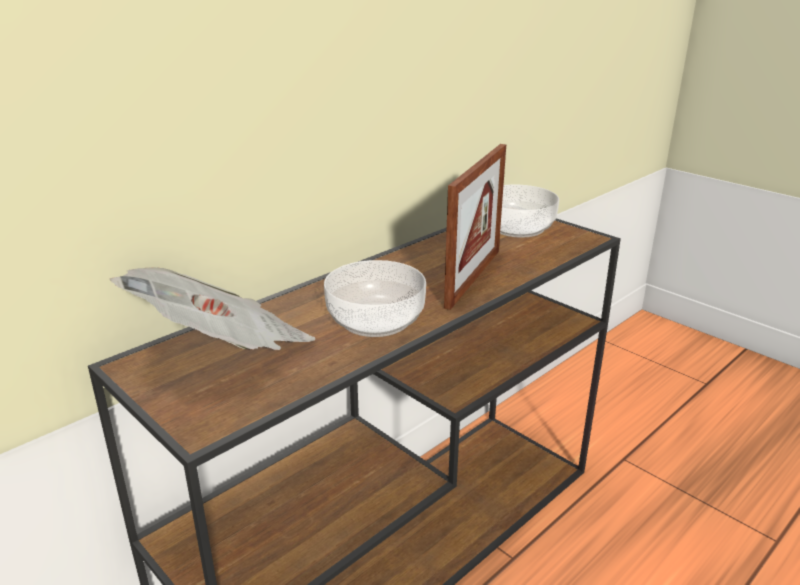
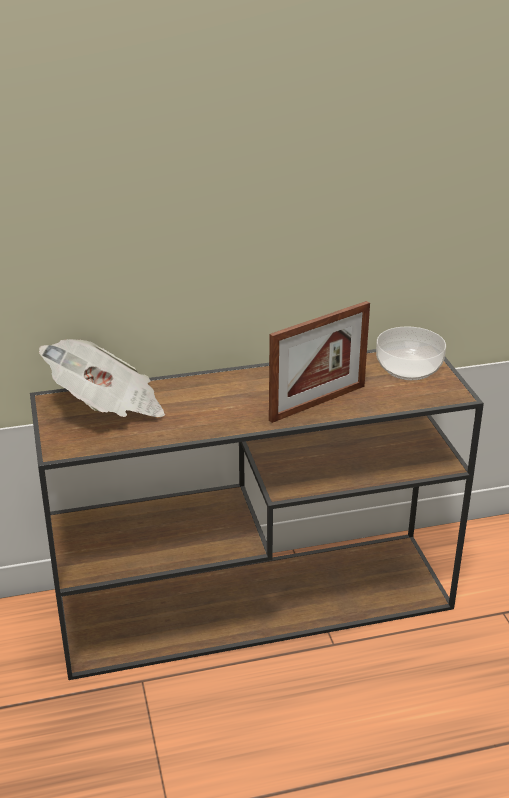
camera: 30 degrees right, 5 degrees up
(375, 319) = (215, 413): bowl -> none

